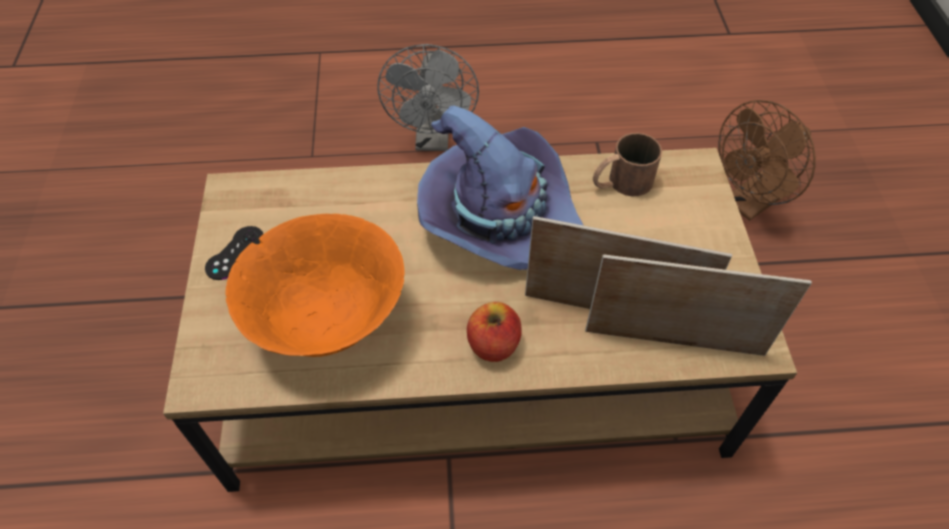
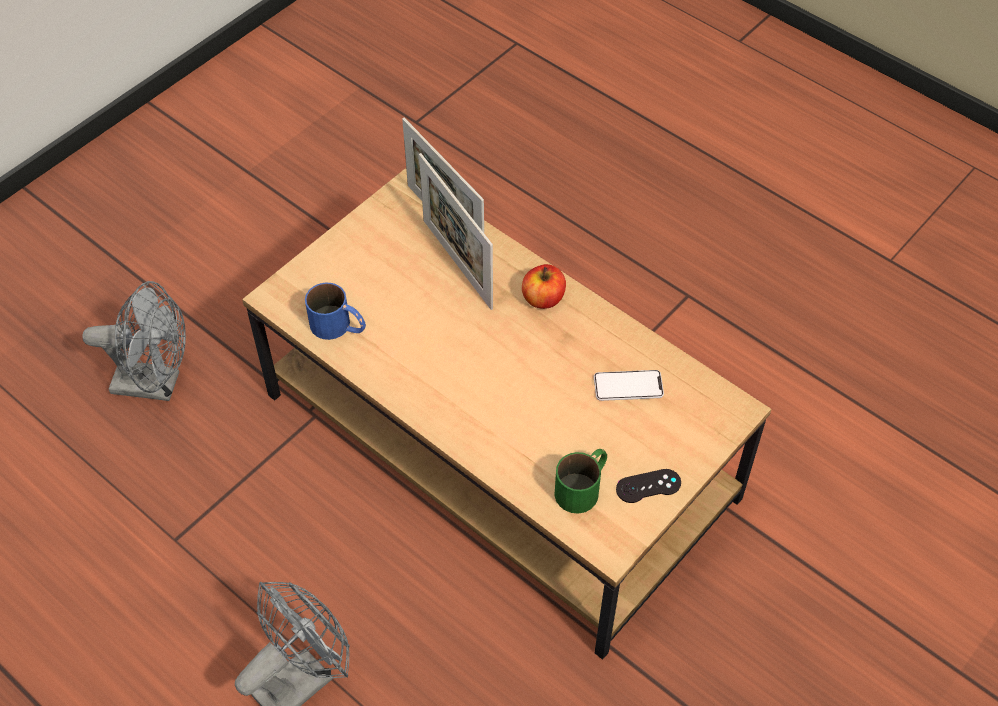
camera: 135 degrees left, 0 degrees up
(291, 215) = (583, 486): none -> green mug
(327, 323) = (628, 386): orange bowl -> phone
(502, 221) = (448, 364): purple hat -> none
(620, 183) = (339, 326): brown mug -> blue mug
(748, 203) = (156, 384): brown fan -> grey fan

